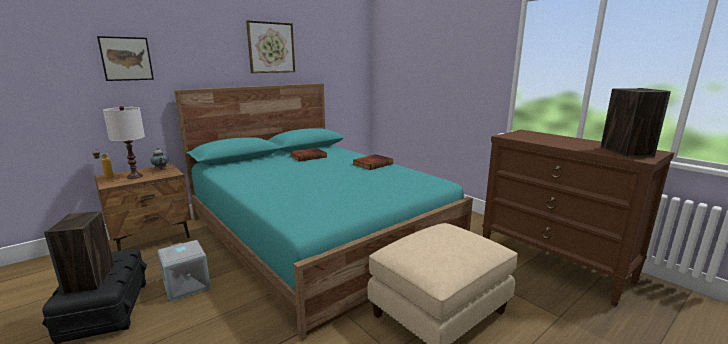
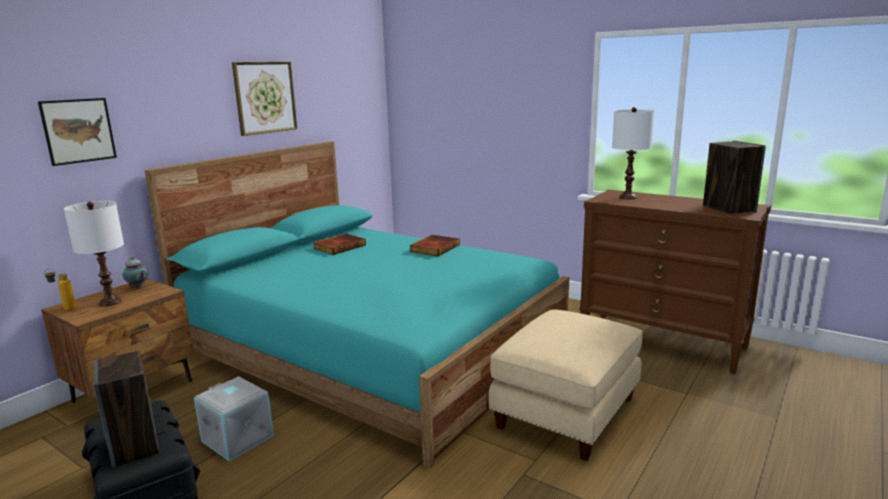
camera: 15 degrees left, 0 degrees up
(533, 136) = (627, 197): none -> white table lamp

